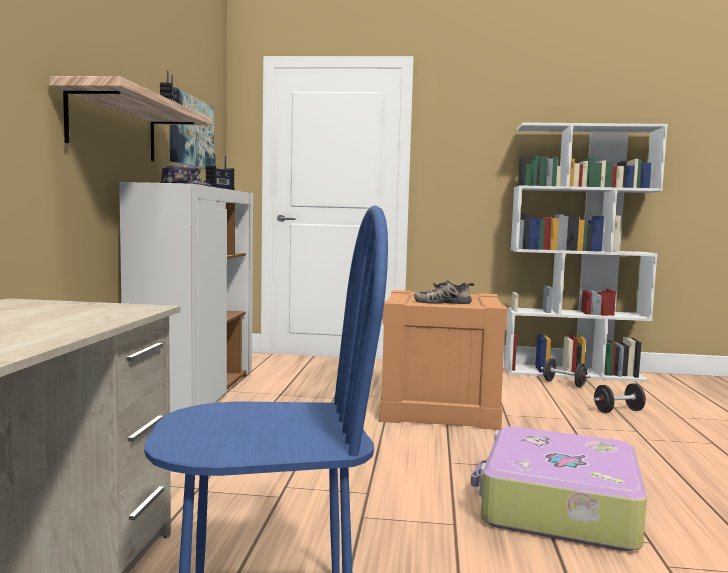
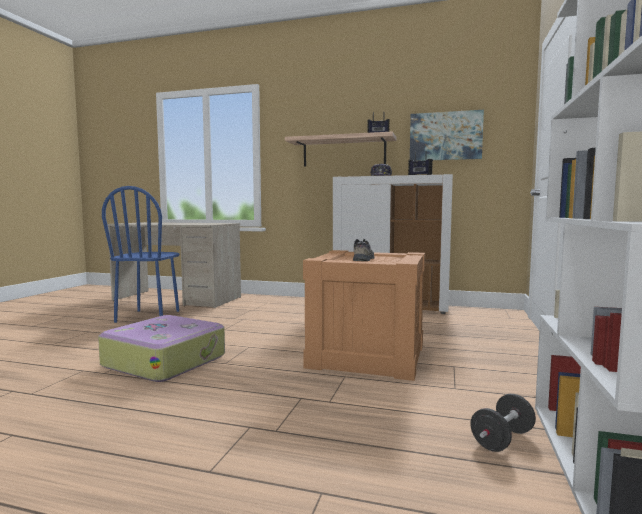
camera: 100 degrees right, 0 degrees up
(618, 411) = (356, 443): black dumbbell -> none

